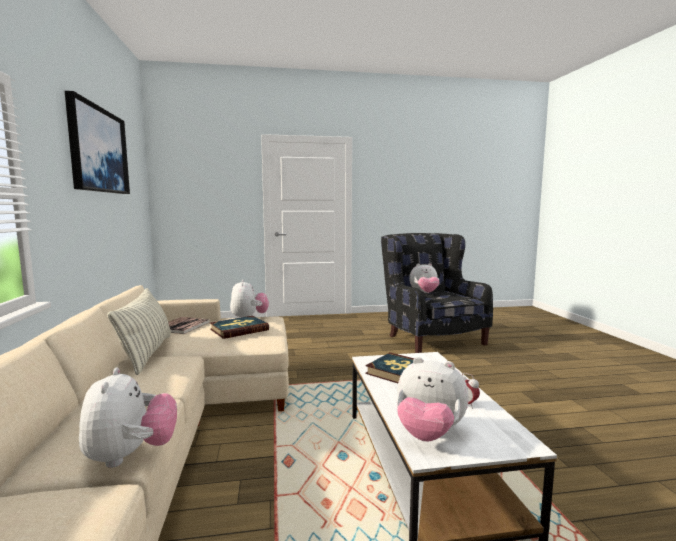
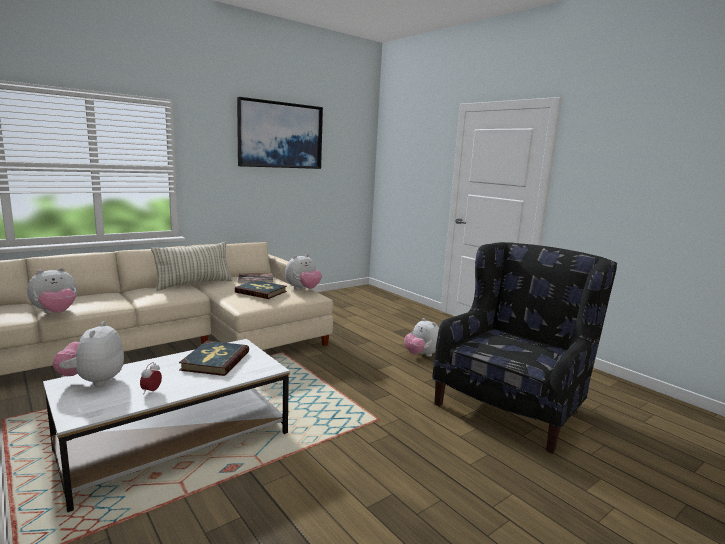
camera: 60 degrees right, 5 degrees up
(424, 293) = (509, 337): plush toy -> plush toy (422, 355)

